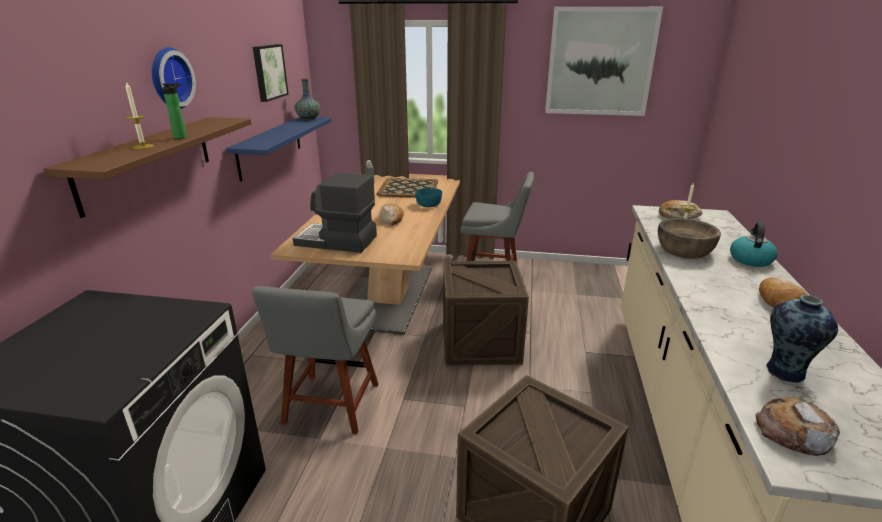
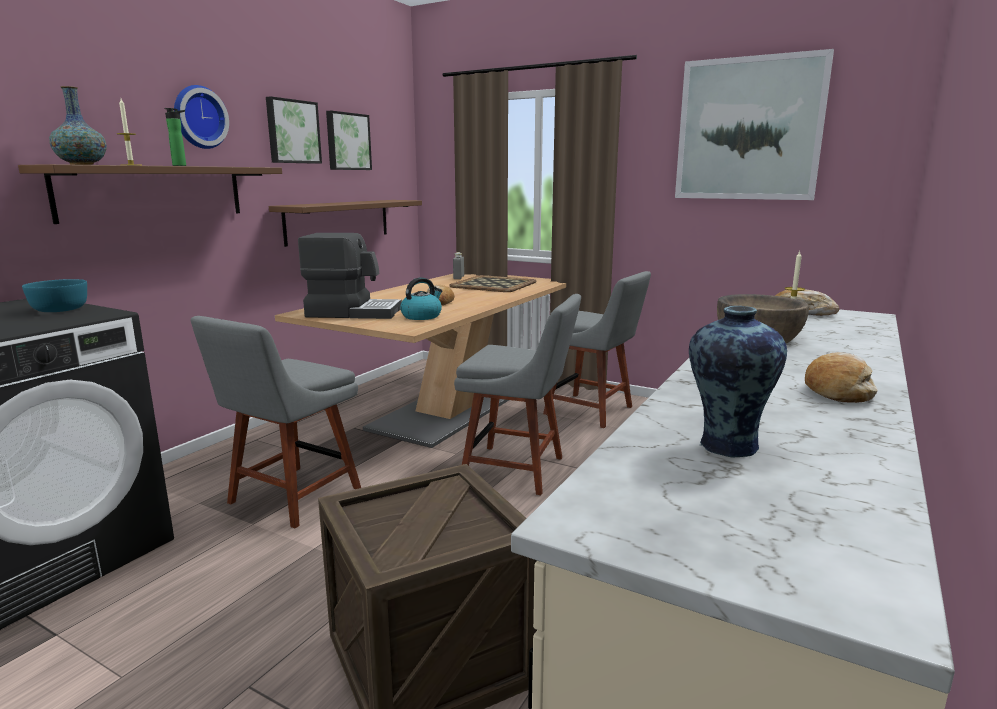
camera: 20 degrees right, 10 degrees down
(233, 73) = (292, 131): none -> picture
(270, 146) = (338, 221): blue shelf -> brown shelf
(308, 119) = (395, 200): vase -> vase (81, 164)
(336, 241) = (353, 312): coffee machine -> coffee machine turned 150 degrees clockwise
(429, 205) = (498, 296): turquoise bowl -> turquoise bowl (59, 309)
(480, 342) = (518, 470): crate -> grey chair
(750, 259) = (855, 353): kettle -> kettle (422, 316)
(793, 431) = (639, 495): bread -> none

